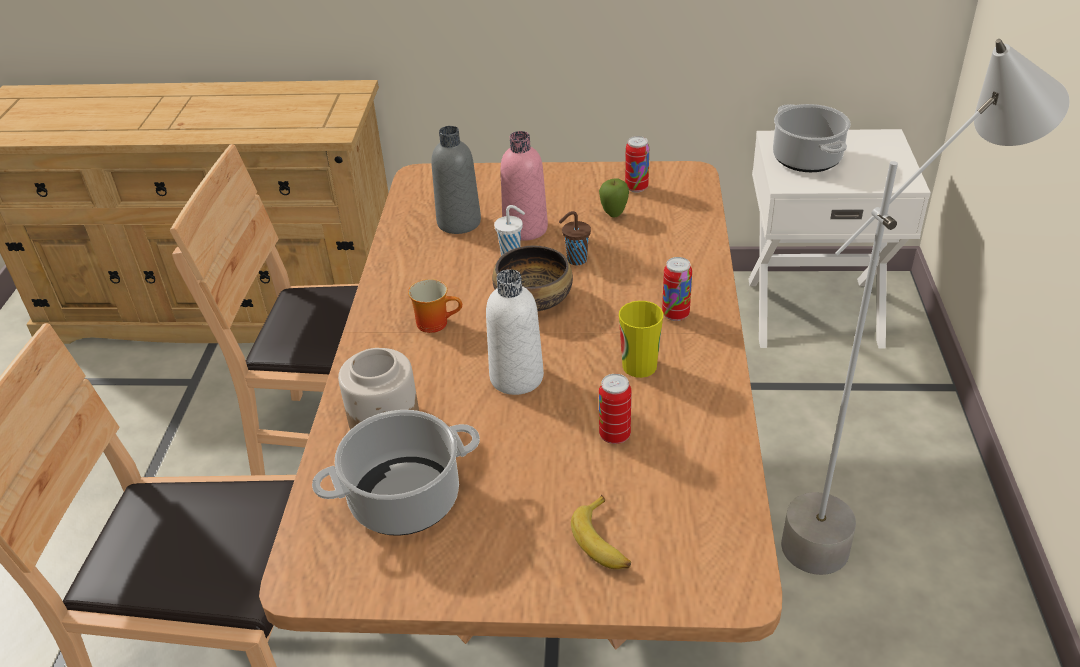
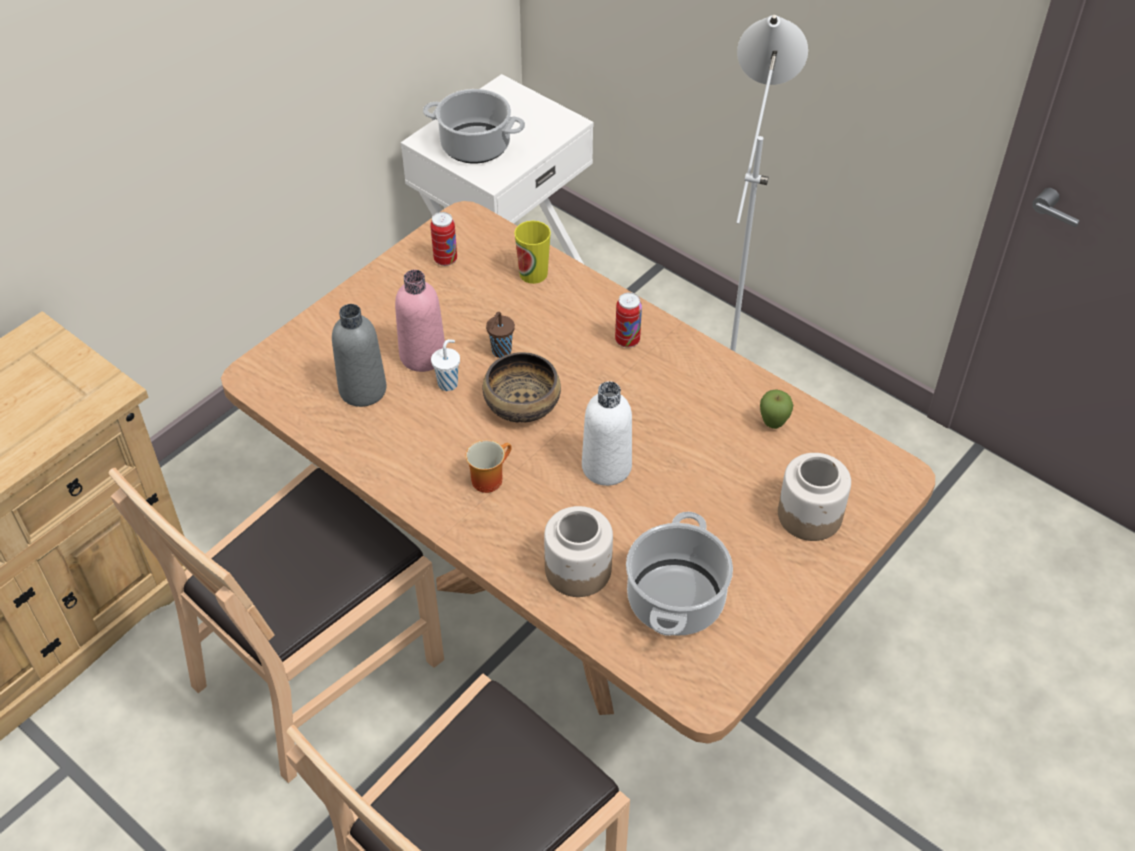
camera: 55 degrees left, 10 degrees up
(604, 541) = (810, 515): banana -> jar
(614, 215) = (466, 295): apple -> apple (773, 425)
(614, 435) = (719, 450): can -> none
(639, 366) = (662, 394): cup -> cup (533, 273)

